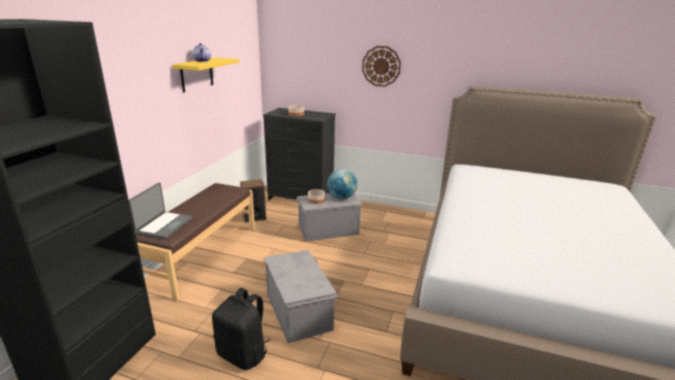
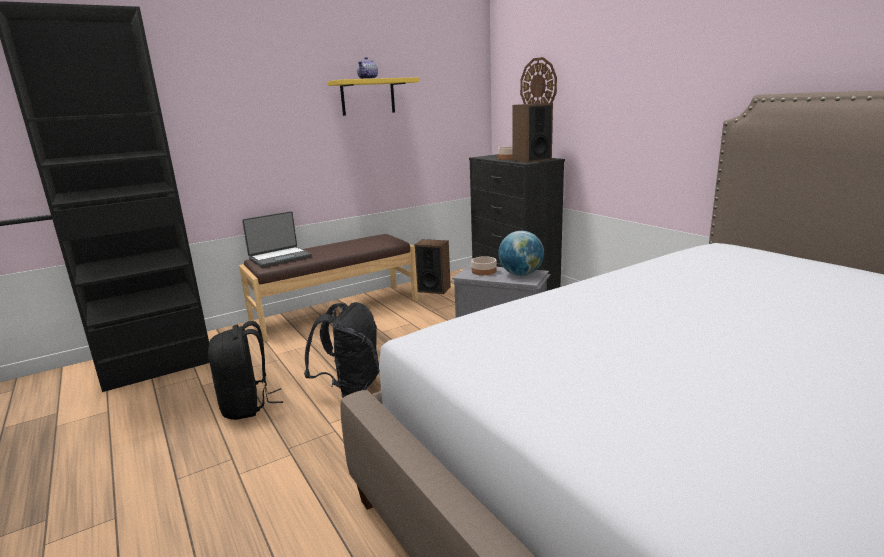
camera: 40 degrees right, 5 degrees down
(299, 310) = (350, 388): grey storage box -> black backpack
(317, 116) = (531, 160): none -> speaker
(381, 66) = (623, 79): wall clock -> wall clock (538, 86)

